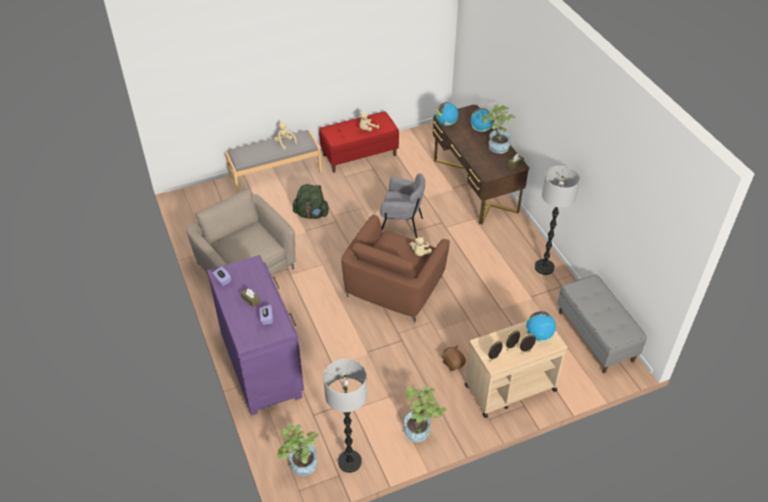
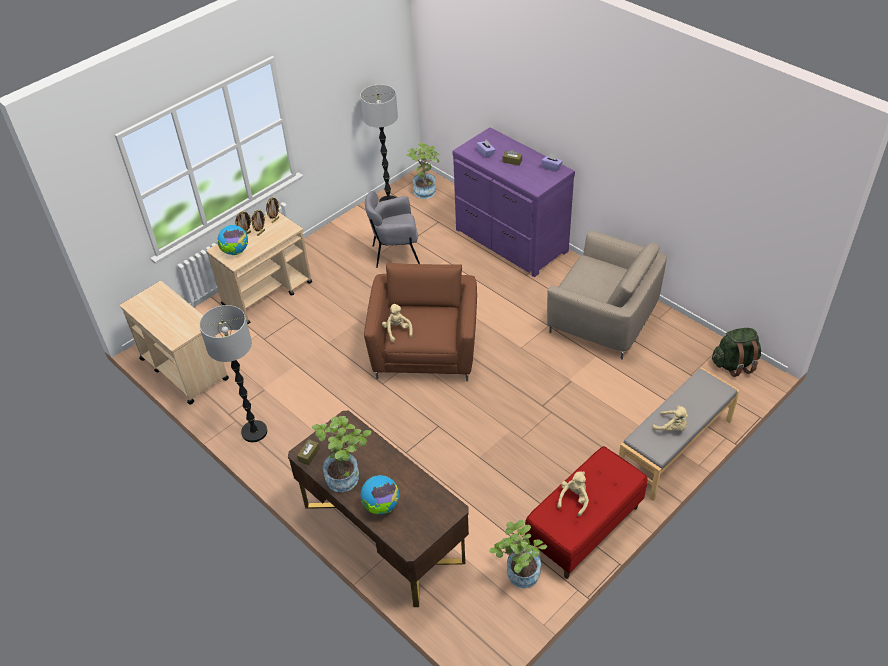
camera: 160 degrees right, 0 degrees up
(311, 214) = (580, 405): green backpack -> green backpack (734, 364)
(401, 225) = (457, 429): grey armchair -> grey armchair (396, 253)
(420, 431) = (339, 238): potted plant -> potted plant (518, 576)
(446, 123) = (441, 499): globe -> none
(453, 363) = (330, 297): brown plush toy -> none
(596, 336) = (184, 368): grey bench -> beige cart

